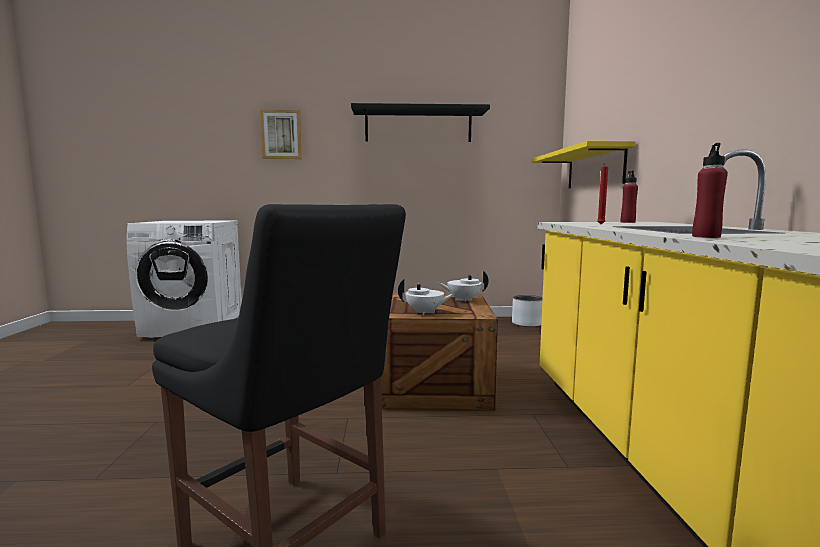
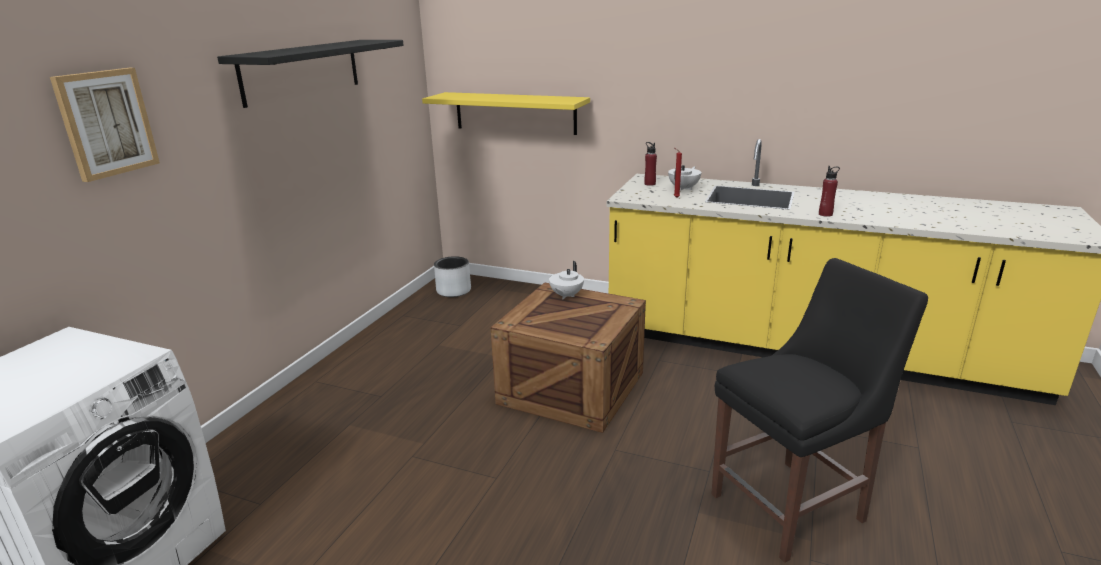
camera: 65 degrees left, 15 degrees up
(425, 313) = (604, 323): white teapot -> white teapot (684, 188)

